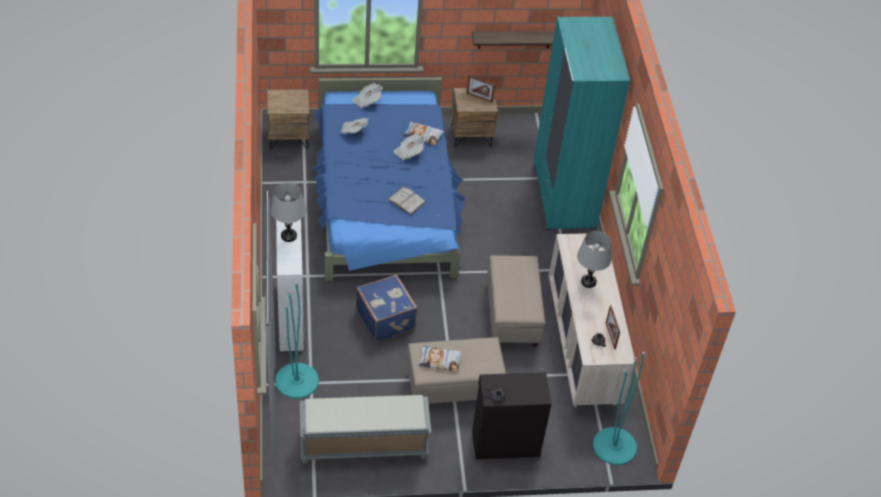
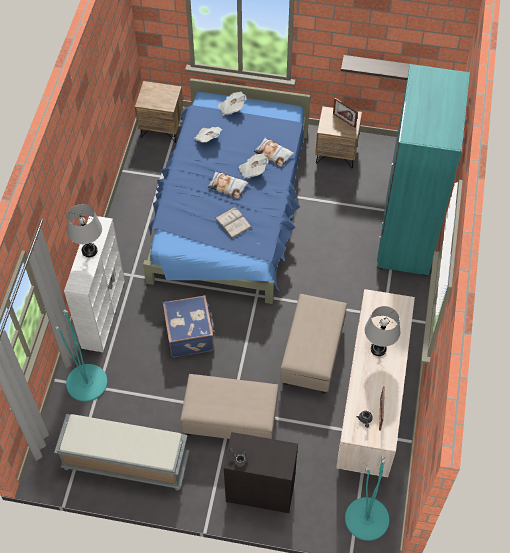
camera: 20 degrees right, 10 degrees up
(440, 360) = (212, 399): pillow -> pillow (227, 186)

